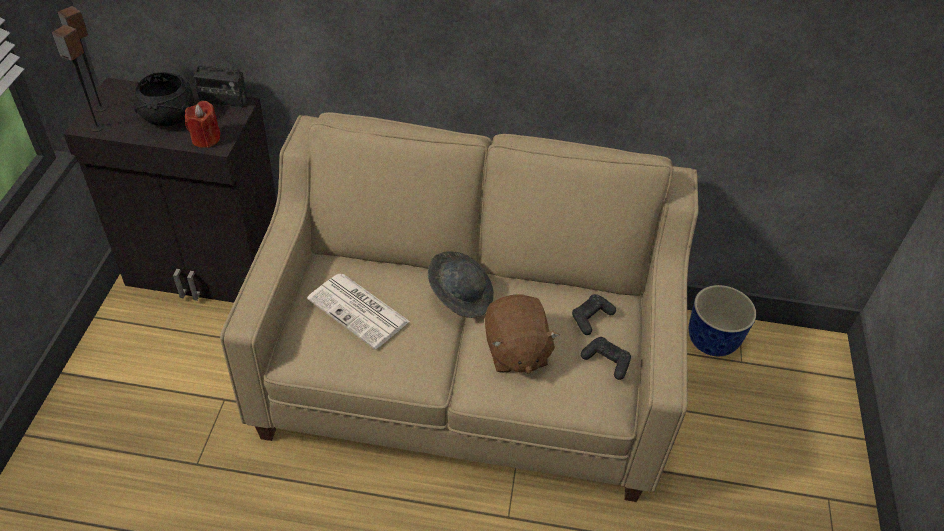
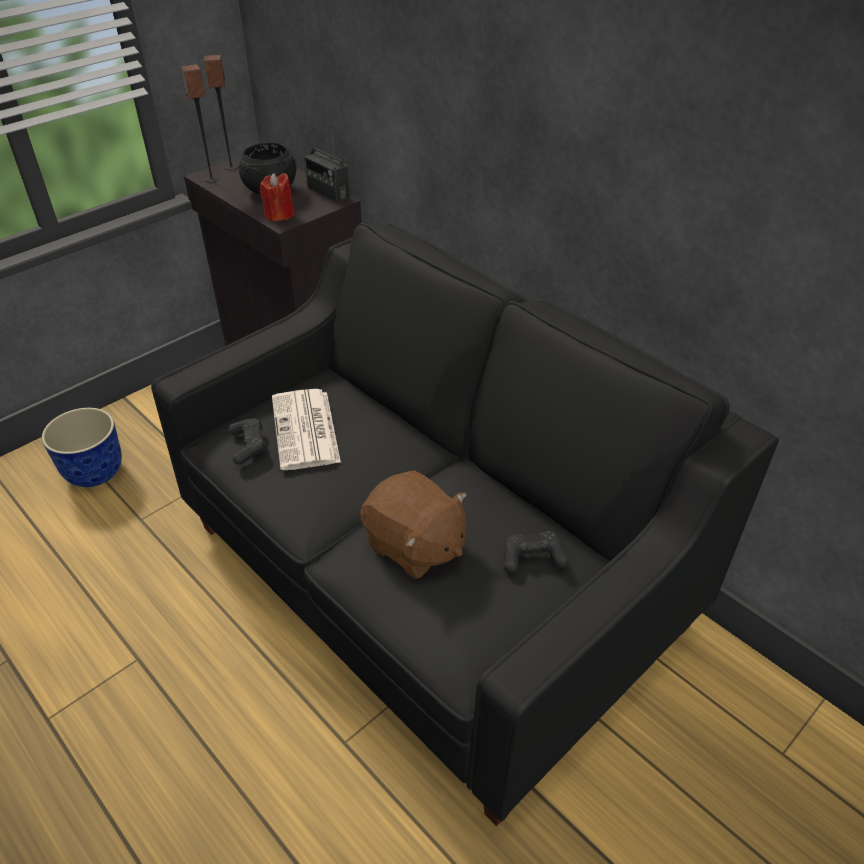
camera: 40 degrees right, 5 degrees down
(460, 295) = (416, 464): grey hat -> none
(465, 373) = (433, 575): beige sofa -> black sofa
(515, 351) = (414, 546): brown plush toy -> brown plush toy turned 75 degrees counterclockwise
(606, 361) = (503, 613): black game controller -> black game controller (248, 446)
(712, 341) = (760, 705): planter -> planter (96, 473)

